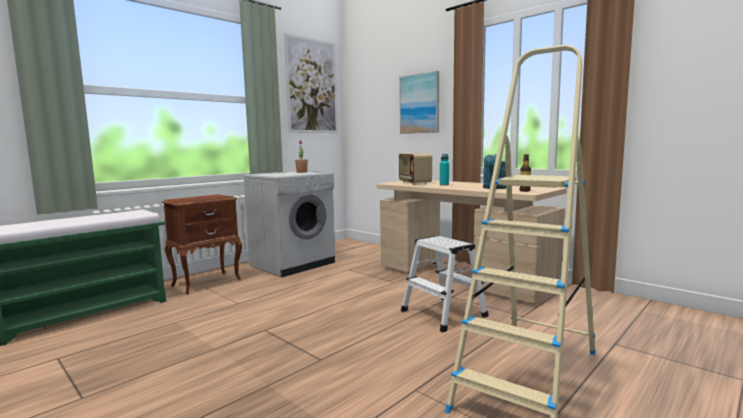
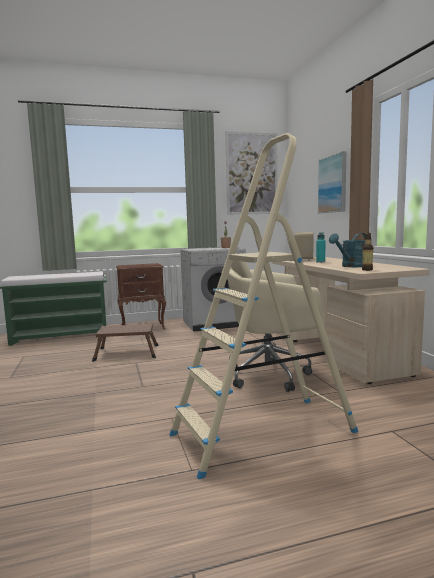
camera: 30 degrees right, 0 degrees up
(233, 319) = (127, 353): none -> brown step ladder
(443, 313) = (272, 376): white step ladder -> beige office chair

